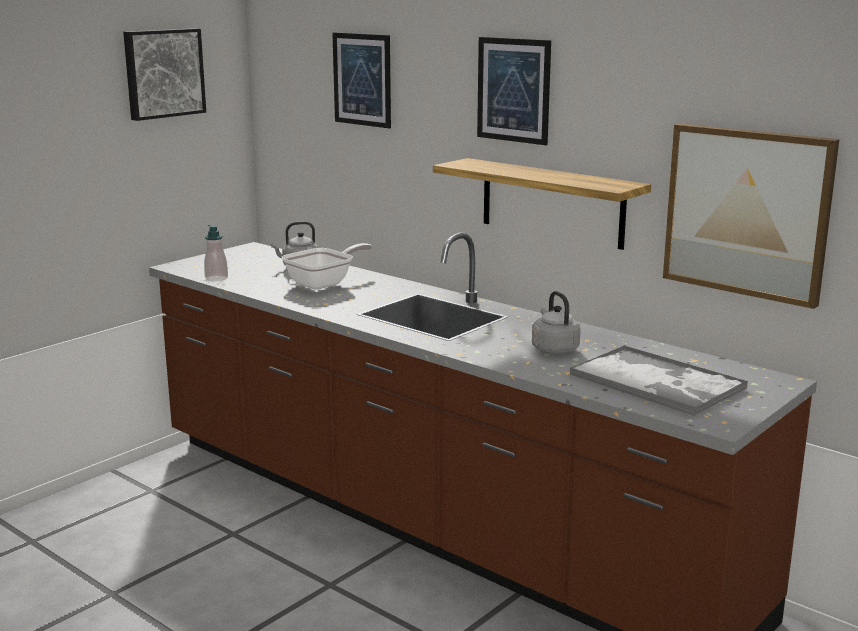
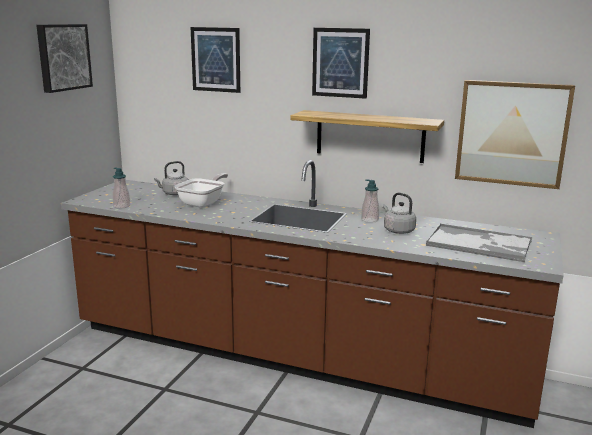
camera: 20 degrees left, 0 degrees up
(530, 330) = (370, 220): none -> soap dispenser

